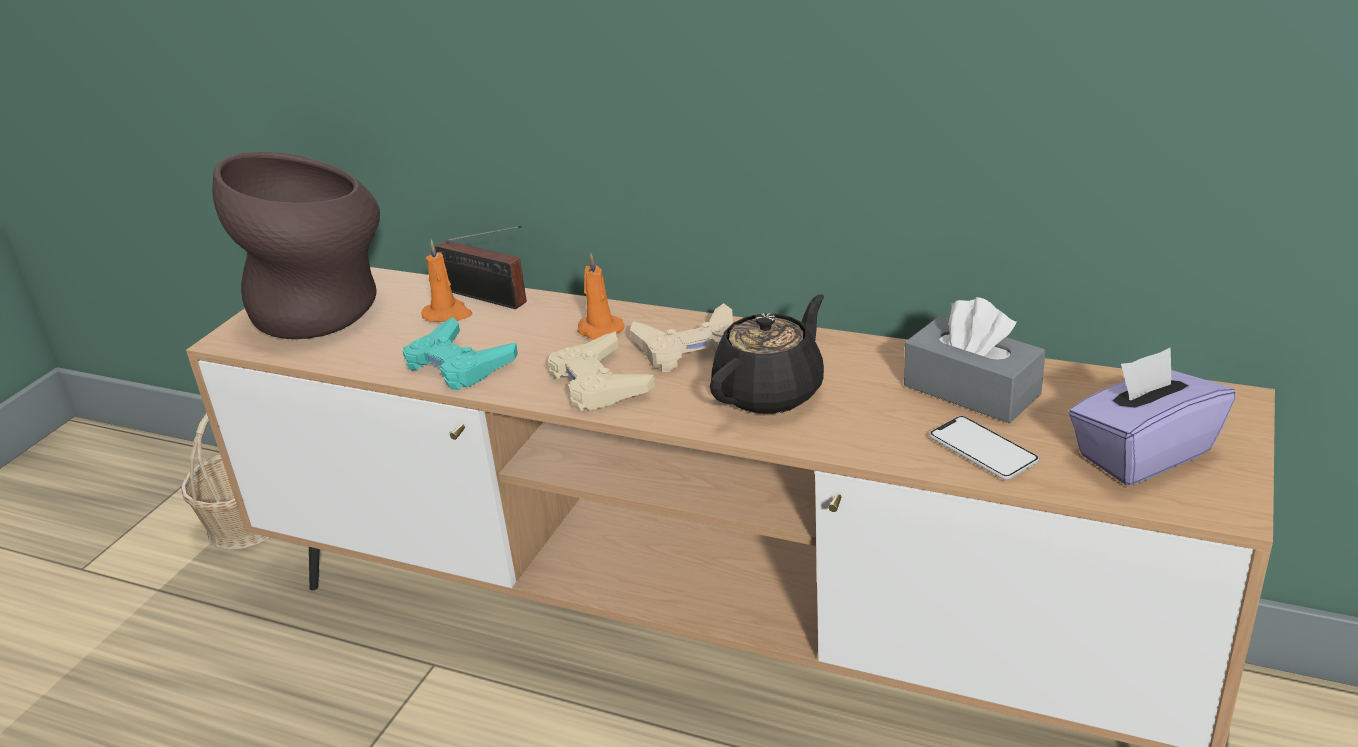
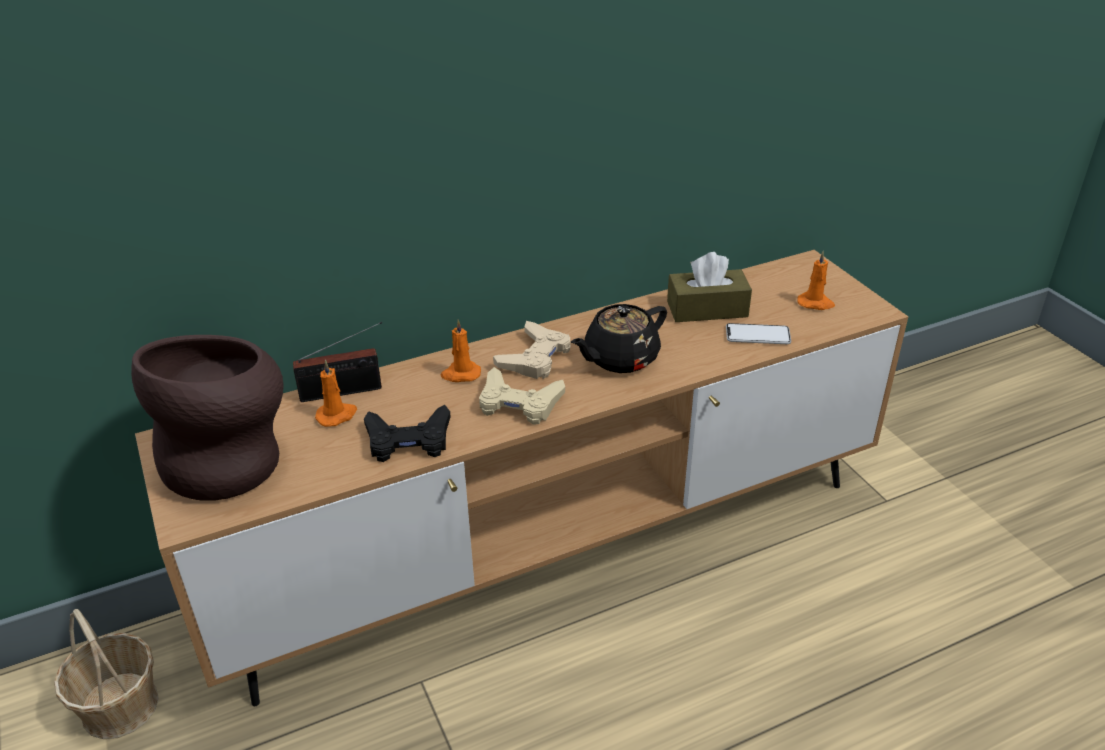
camera: 50 degrees left, 5 degrees up
(458, 364) = (408, 440): turquoise game controller -> black game controller
(770, 392) = (619, 359): black teapot -> black teapot turned 120 degrees counterclockwise
(971, 390) = (707, 309): grey tissue box -> brown tissue box
(1142, 453) = (815, 303): purple tissue box -> orange candle

